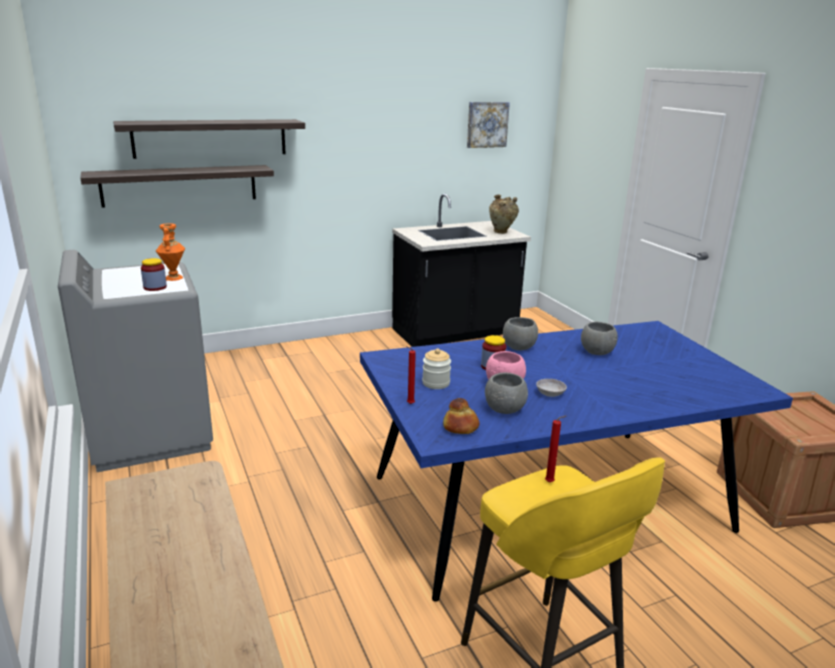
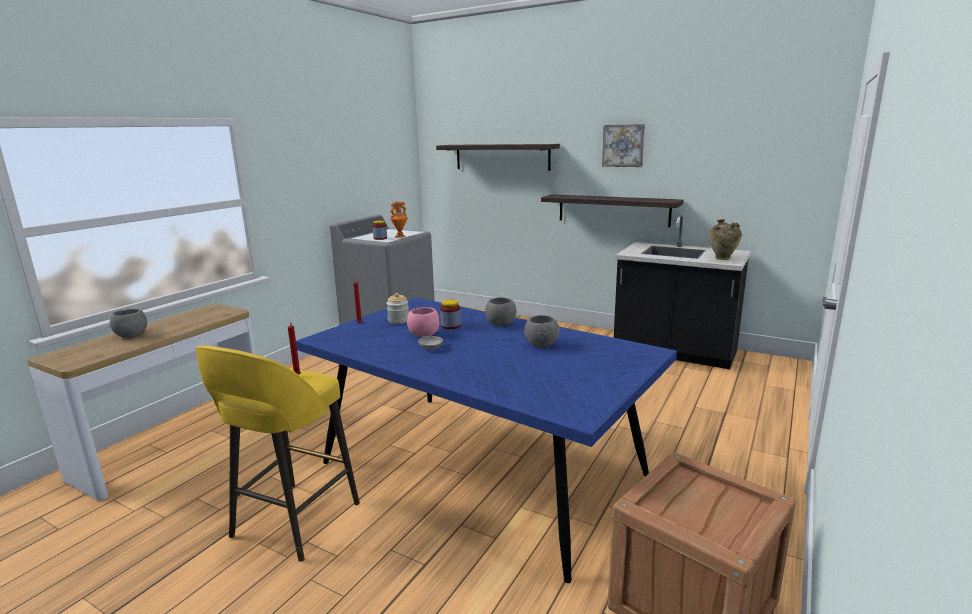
camera: 55 degrees right, 5 degrees down
(180, 185) = (481, 189): shelf -> shelf (613, 210)
(460, 427) = (343, 339): bread -> none
(486, 124) = (746, 149): picture -> picture (623, 145)
(505, 409) = (385, 343): grey bowl -> grey bowl (132, 335)

